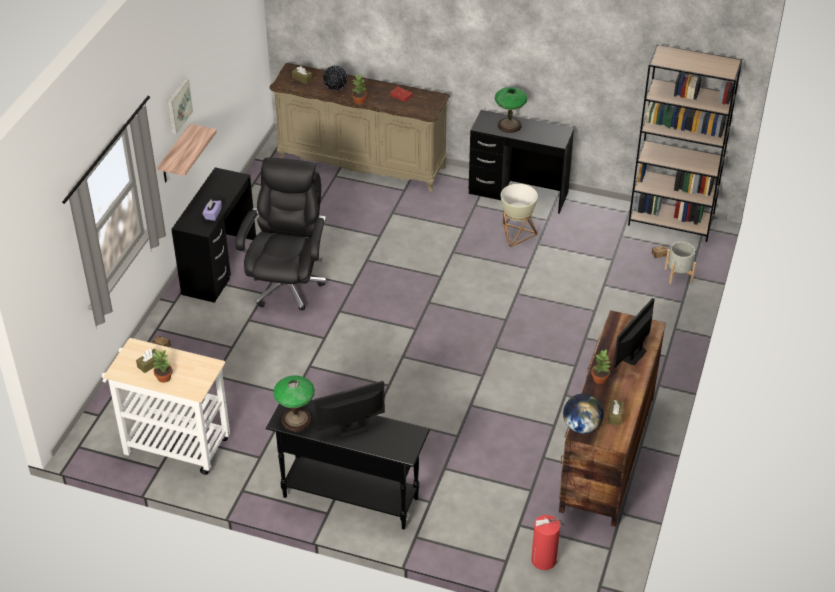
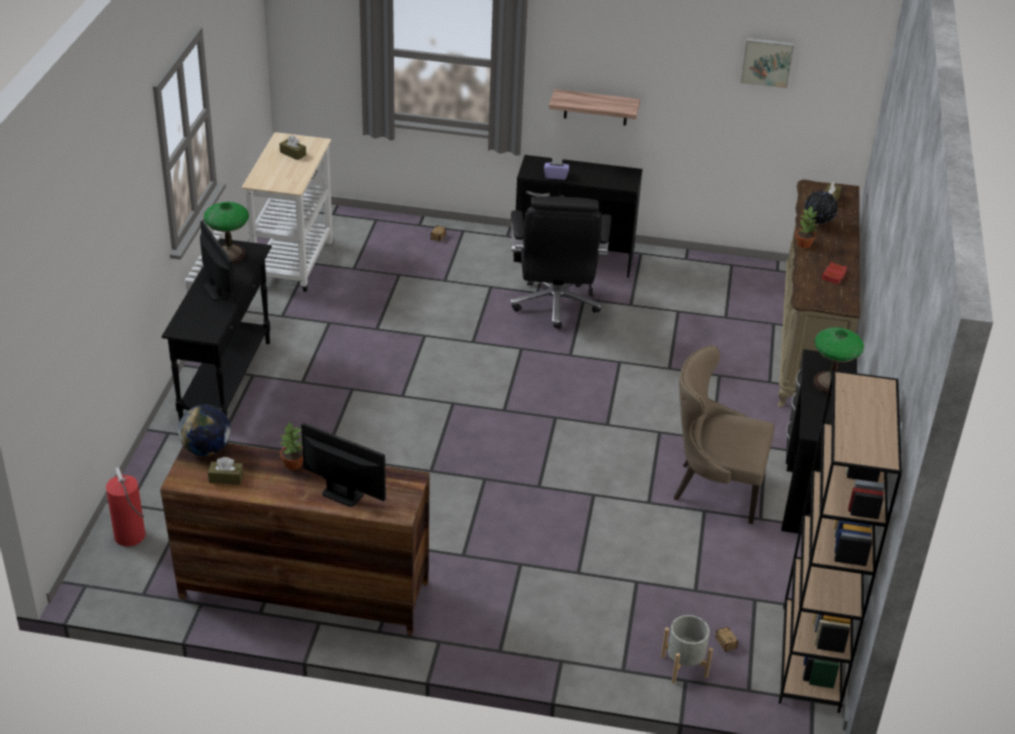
camera: 80 degrees right, 5 degrees down
(164, 378) = (273, 163): potted plant -> none
(178, 105) = (621, 59): picture -> picture (767, 62)
(288, 285) = (555, 307): black office chair -> black office chair turned 90 degrees clockwise
(516, 235) = (714, 489): planter -> beige chair

